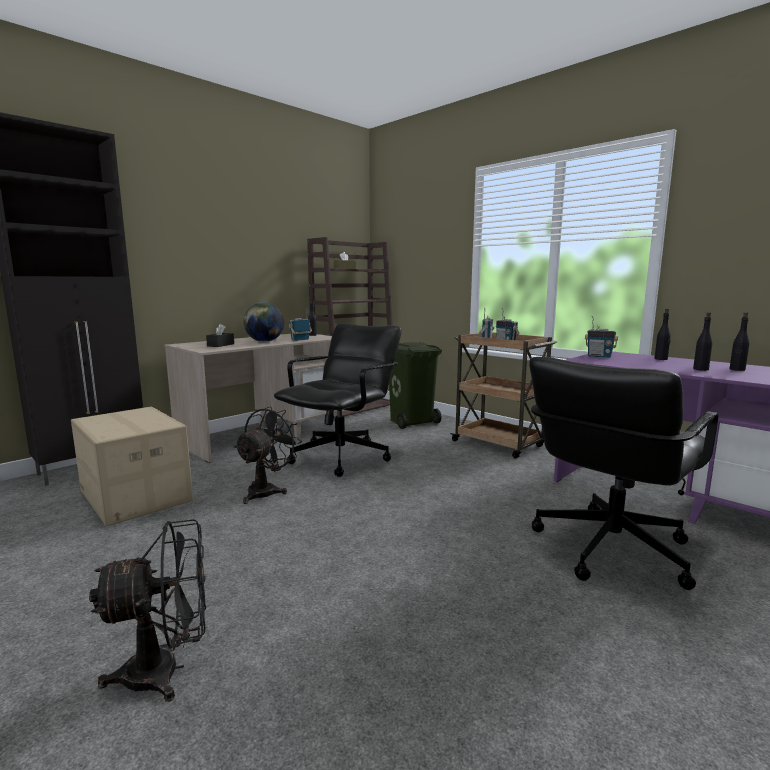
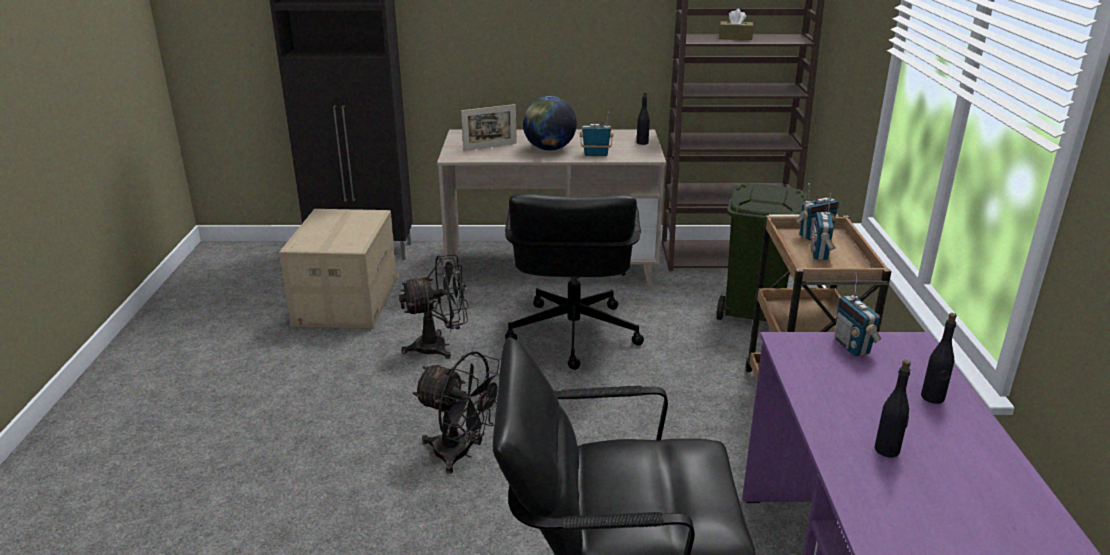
camera: 45 degrees right, 15 degrees up
(167, 671) = (176, 471): black fan -> black fan (461, 454)
(220, 345) = (490, 146): black tissue box -> picture frame
(342, 457) = (572, 334): black office chair -> black office chair turned 105 degrees clockwise
(737, 369) = (951, 482): black bottle -> none

